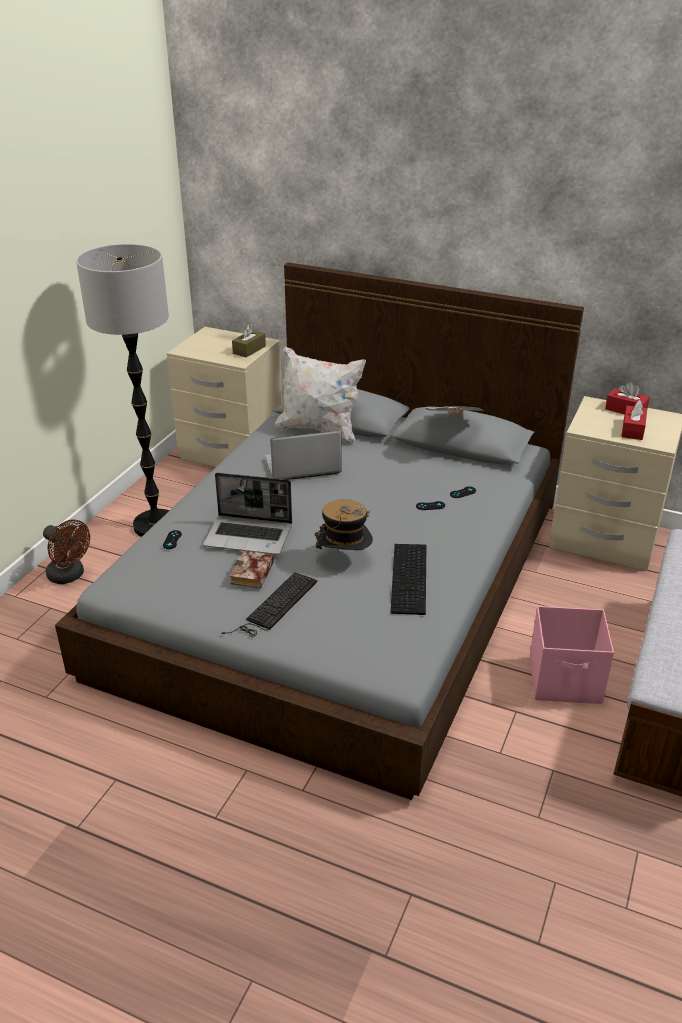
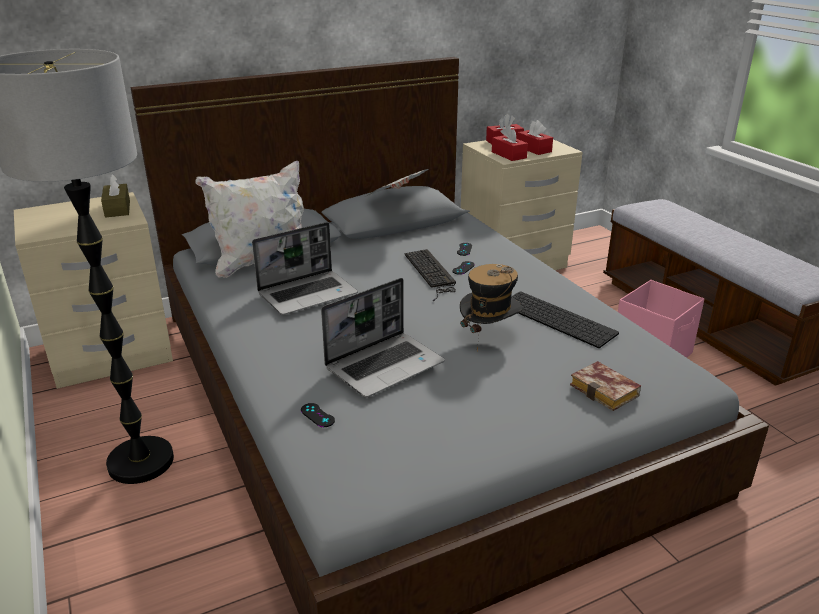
camera: 50 degrees left, 5 degrees down
(70, 576) = (118, 581): brown fan -> none
(253, 575) = (454, 391): book -> book (607, 391)
(274, 606) = (520, 402): keyboard -> keyboard (431, 273)
(301, 467) = (308, 294): laptop -> laptop turned 150 degrees counterclockwise
(594, 425) = (509, 155): none -> red tissue box

